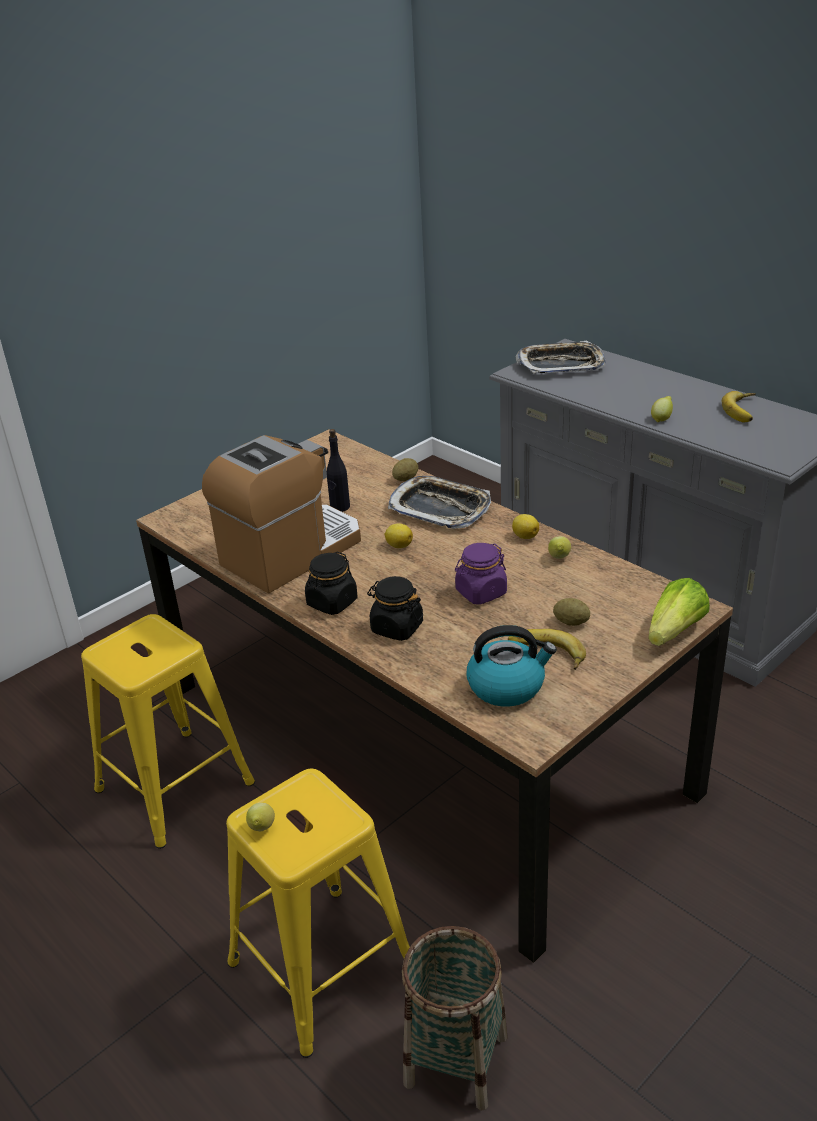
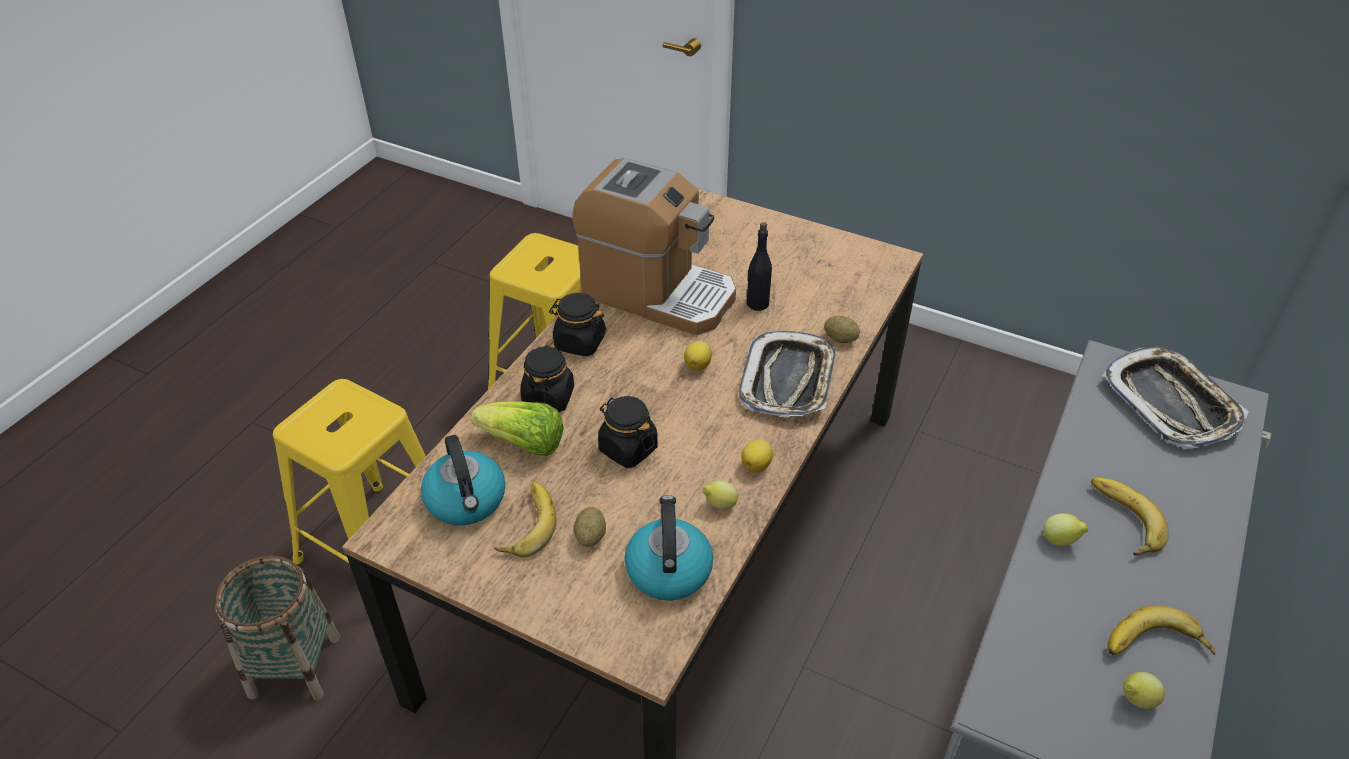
camera: 70 degrees right, 10 degrees up
(262, 829) = (326, 401): lemon -> lemon (1135, 701)
(481, 592) = (627, 449): purple jar -> black jar
(615, 590) = (668, 569): none -> kettle
(651, 399) = (1121, 520): none -> banana
(675, 631) = (595, 640): lettuce -> lettuce (524, 444)

